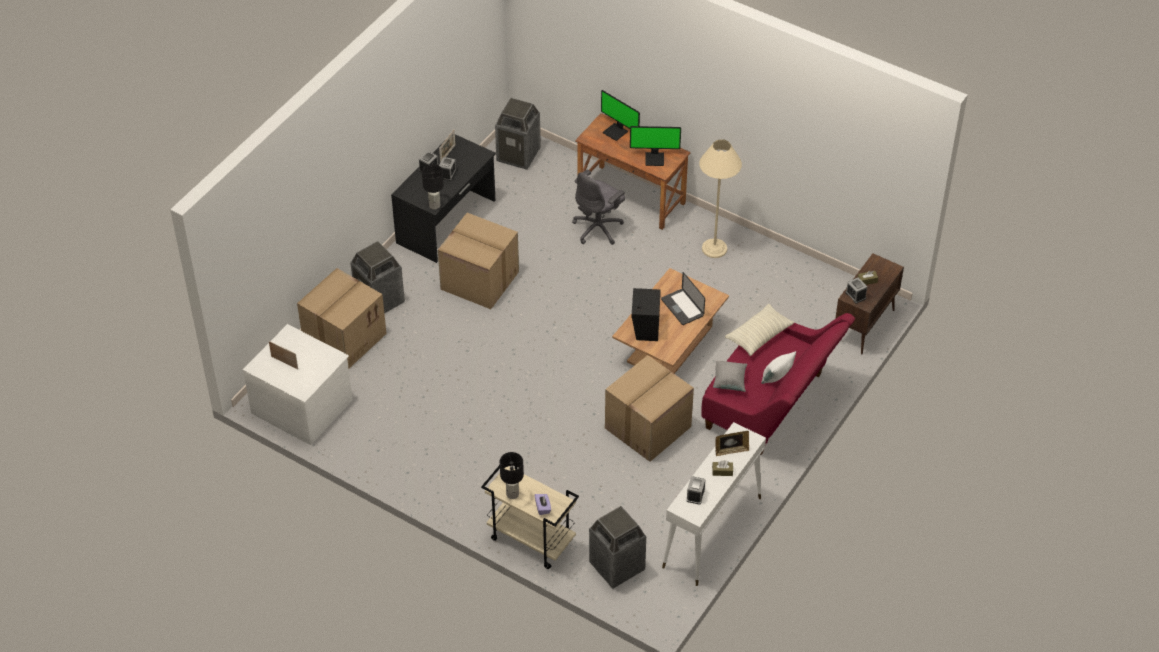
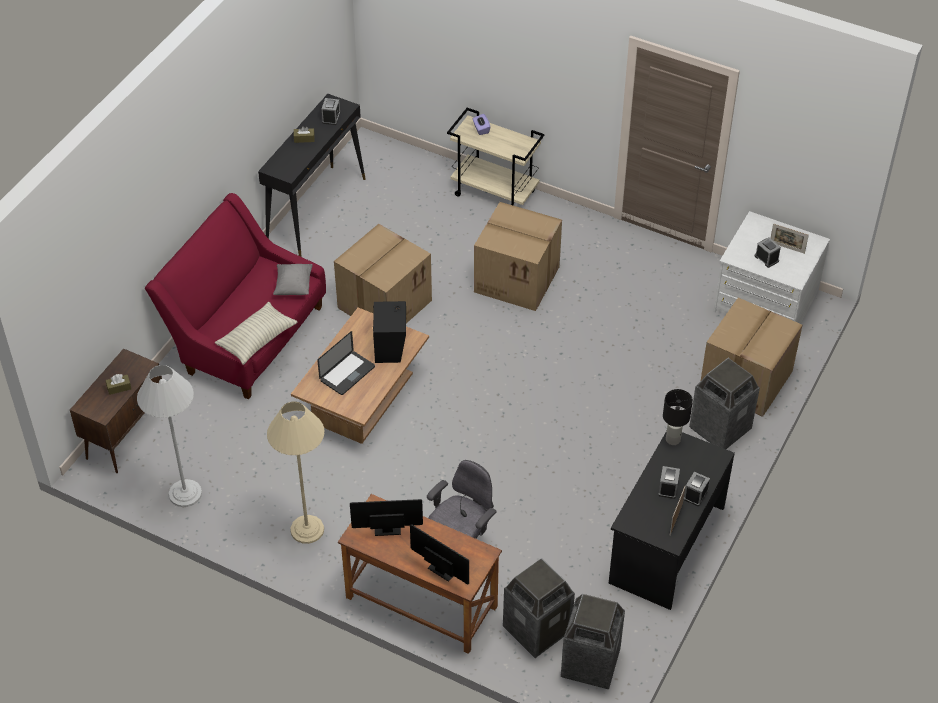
camera: 175 degrees right, 0 degrees up
(478, 280) = (605, 463): cardboard box -> cardboard box (518, 279)
(513, 494) = (512, 138): black table lamp -> none
(616, 567) = (409, 176): trash can -> trash can (537, 629)
(682, 307) = (347, 374): laptop -> laptop turned 75 degrees clockwise
(712, 533) = (316, 210): white console table -> black console table
(731, 451) = (294, 157): picture frame -> none
(777, 377) = (240, 294): white pillow -> none
(810, 279) = (185, 493): none -> white floor lamp
(855, 295) = (136, 368): alarm clock -> alarm clock (766, 258)

